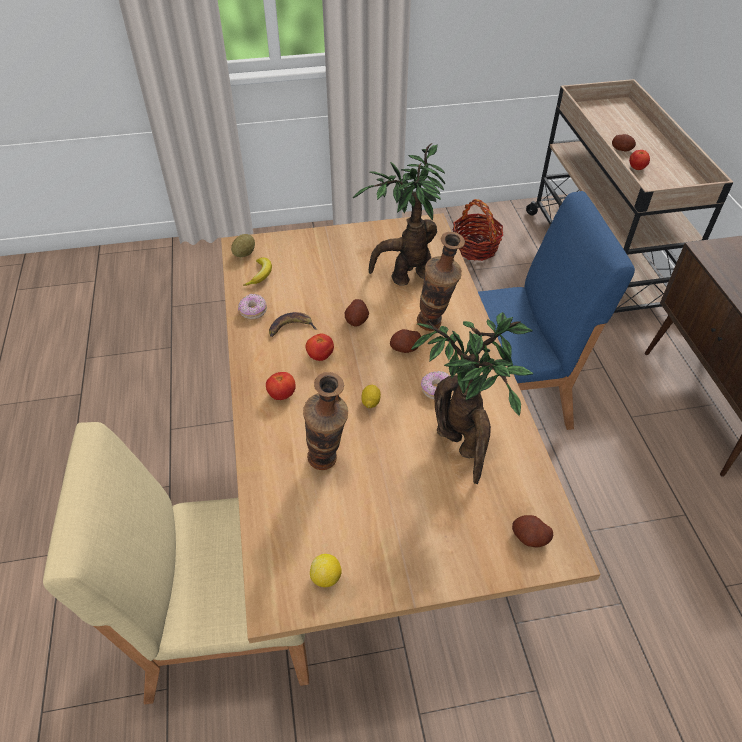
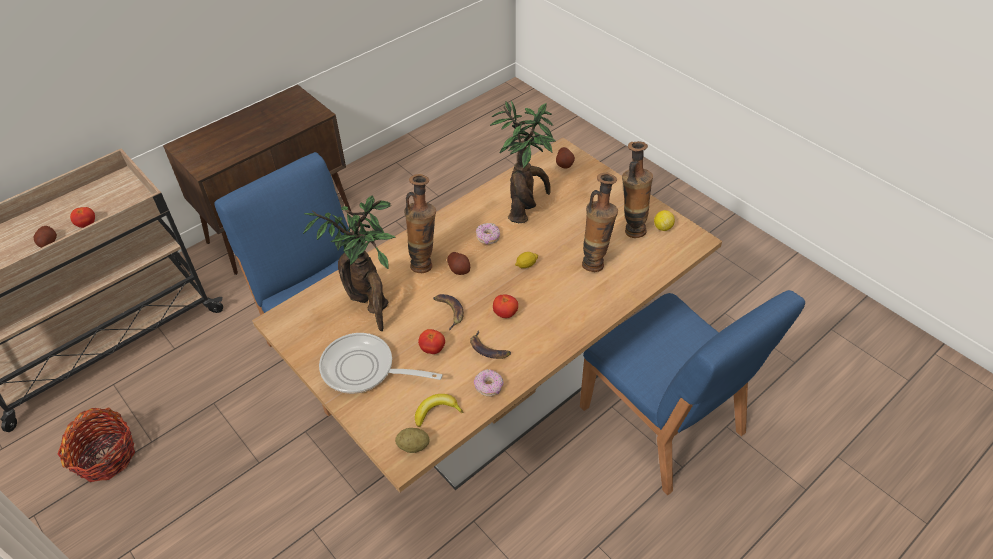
camera: 120 degrees left, 0 degrees up
(225, 622) = (662, 421): beige chair -> blue chair
(282, 395) = (560, 315): tomato -> tomato (432, 349)
(338, 252) = (364, 369): none -> frying pan
(352, 538) = (631, 228): none -> vase
(357, 320) = (449, 311): potato -> banana

